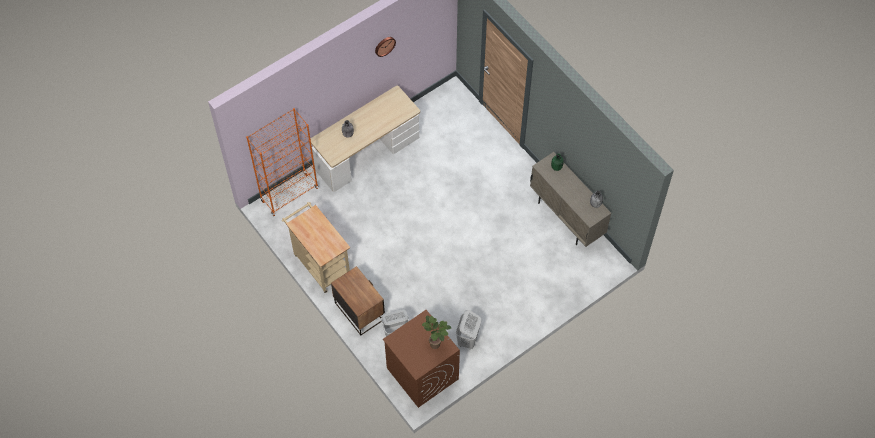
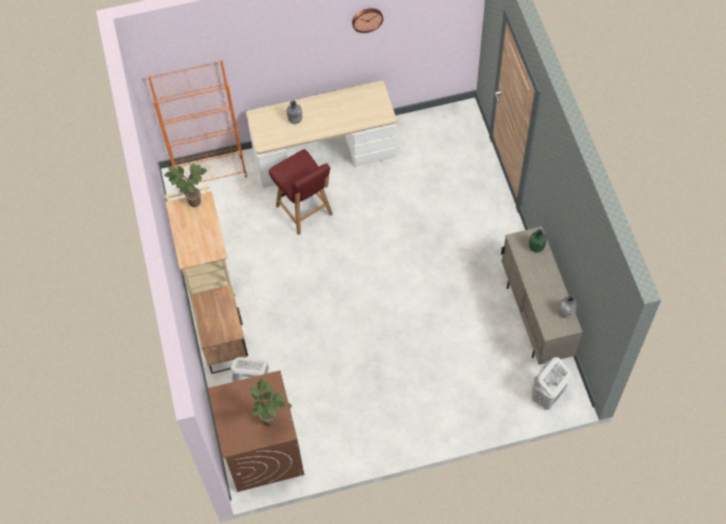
camera: 25 degrees right, 0 degrees up
(307, 218) = (193, 203): none -> potted plant
(372, 198) = (305, 211): none -> red chair
(467, 340) = (338, 429): white laundry basket -> white laundry basket (546, 397)

